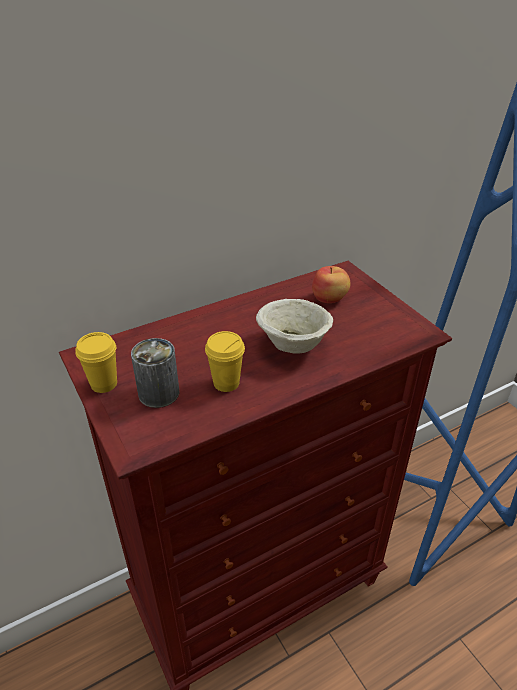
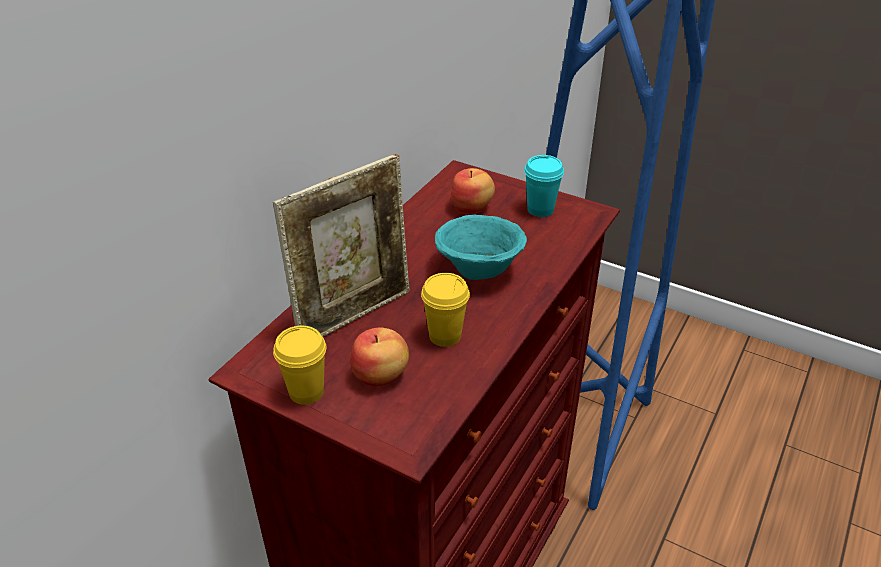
camera: 30 degrees left, 0 degrees up
(159, 393) = (381, 376): can -> apple
(180, 344) = (354, 314): none -> picture frame
(292, 346) = (478, 271): beige bowl -> turquoise bowl
(382, 317) = (540, 210): none -> turquoise cup

